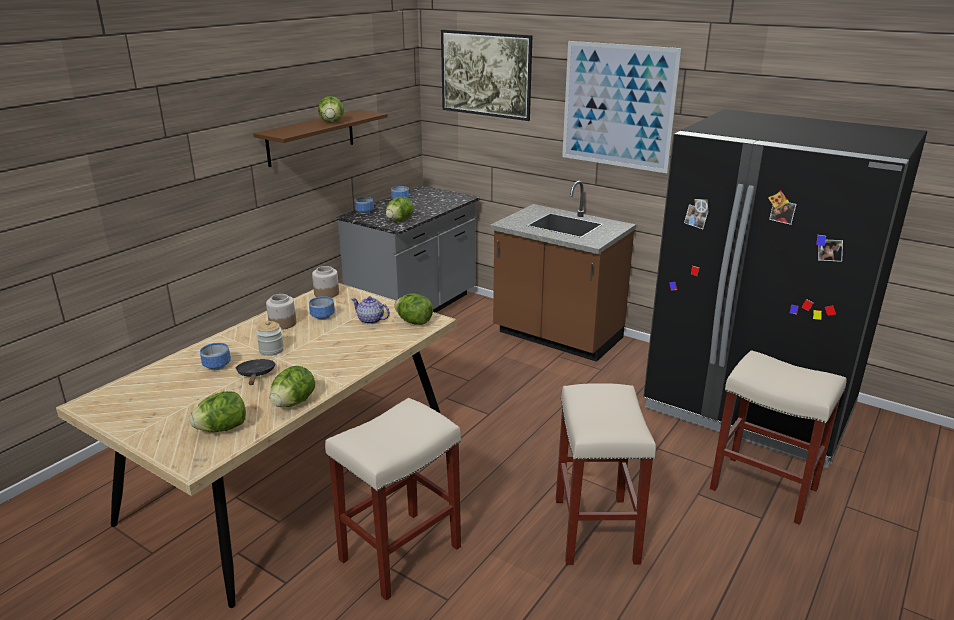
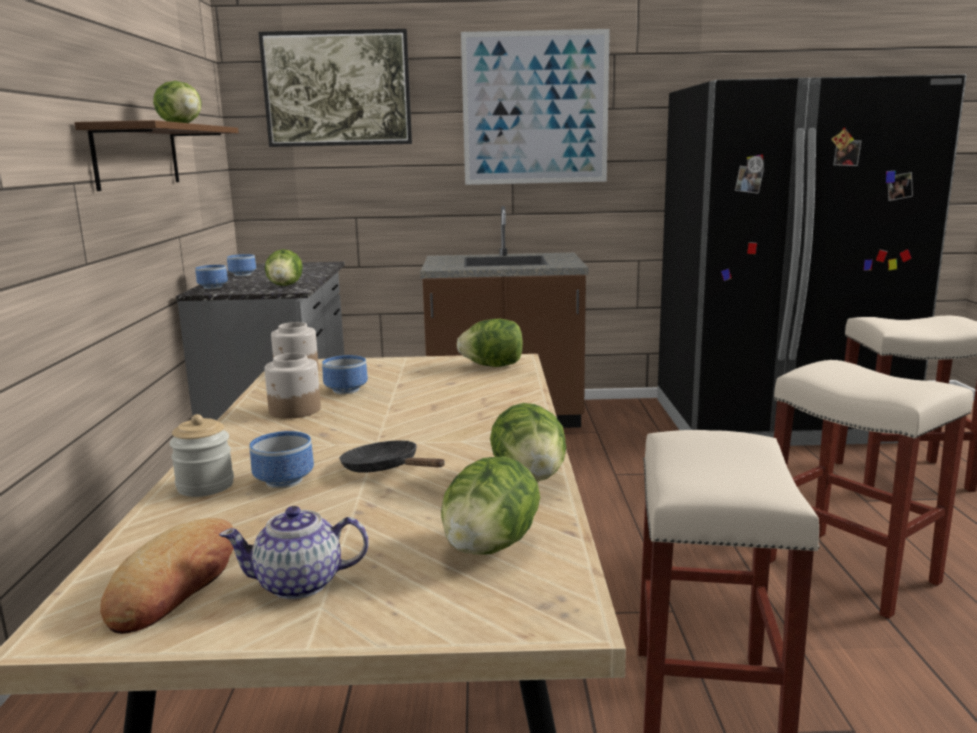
camera: 35 degrees left, 10 degrees down
(126, 400) = (175, 583): none -> bread
(271, 350) = (344, 438): jar -> jar (205, 486)
(371, 320) = (429, 377): teapot -> teapot (300, 584)

